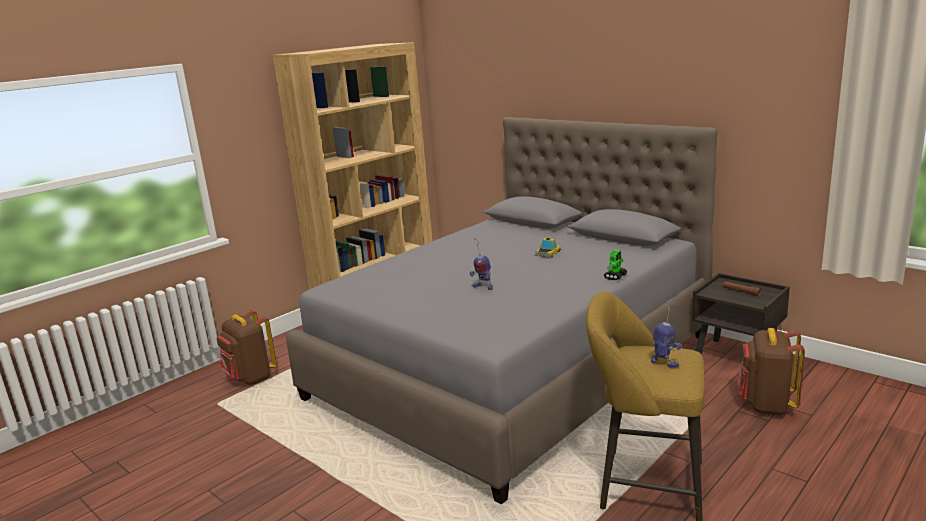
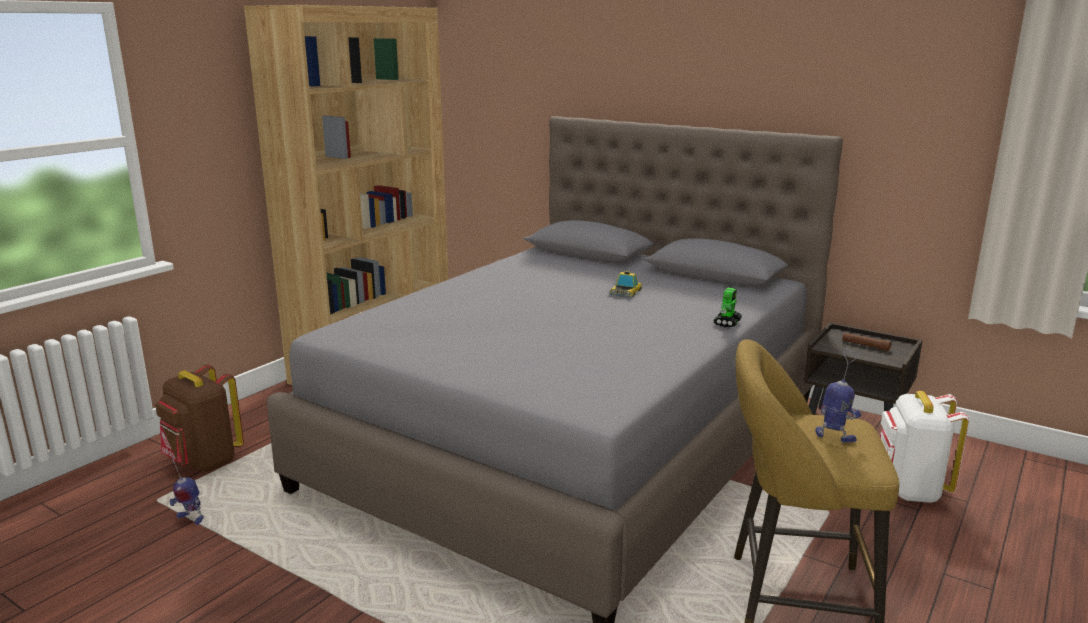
camera: 10 degrees left, 0 degrees up
(482, 287) = (554, 334): toy robot -> toy robot (190, 519)
(766, 405) = (909, 490): brown backpack -> white backpack

